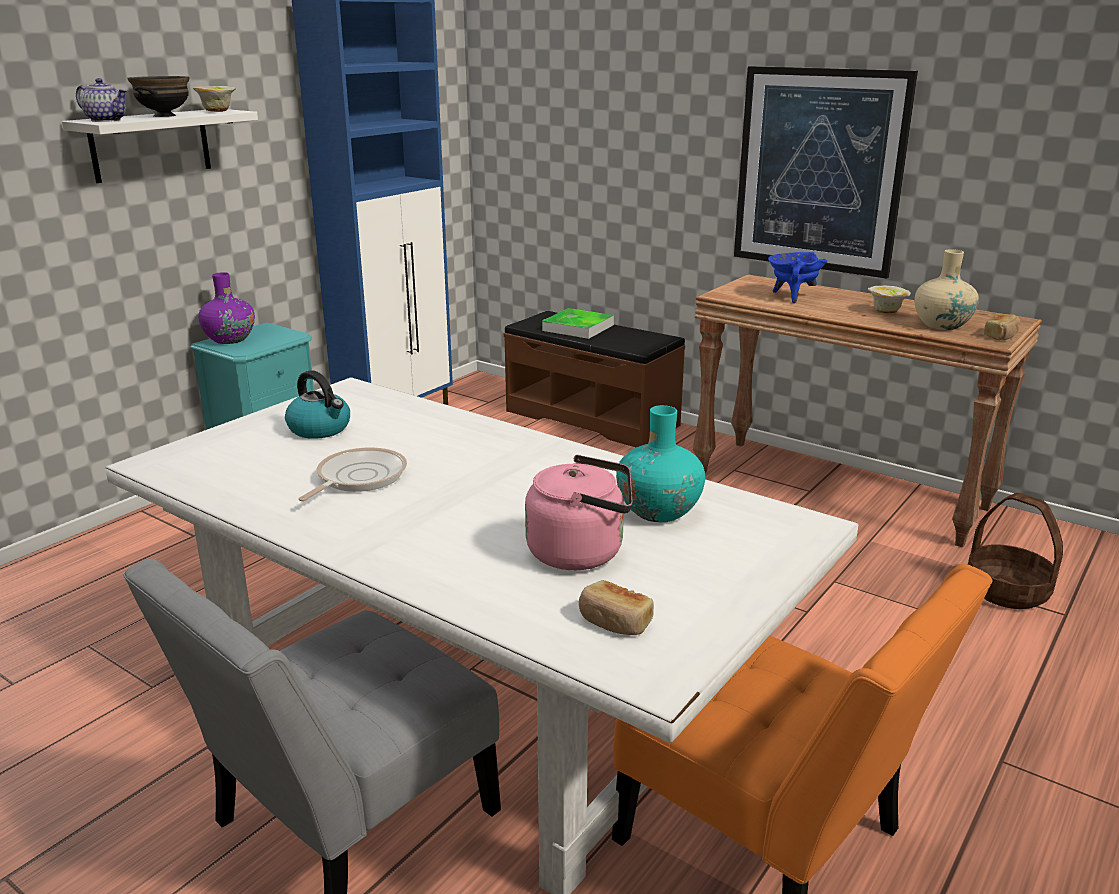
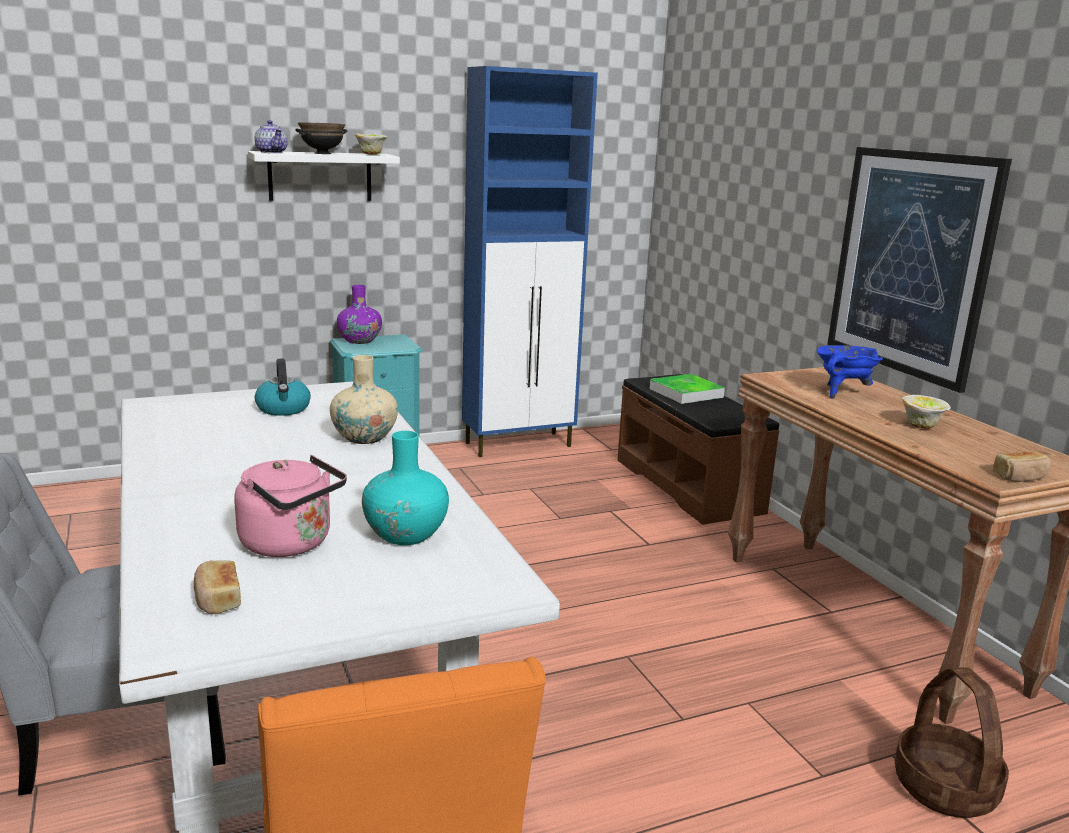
camera: 30 degrees right, 5 degrees down
(358, 478) = (245, 447): frying pan -> none
(941, 325) = (964, 451): beige vase -> beige vase (364, 437)

